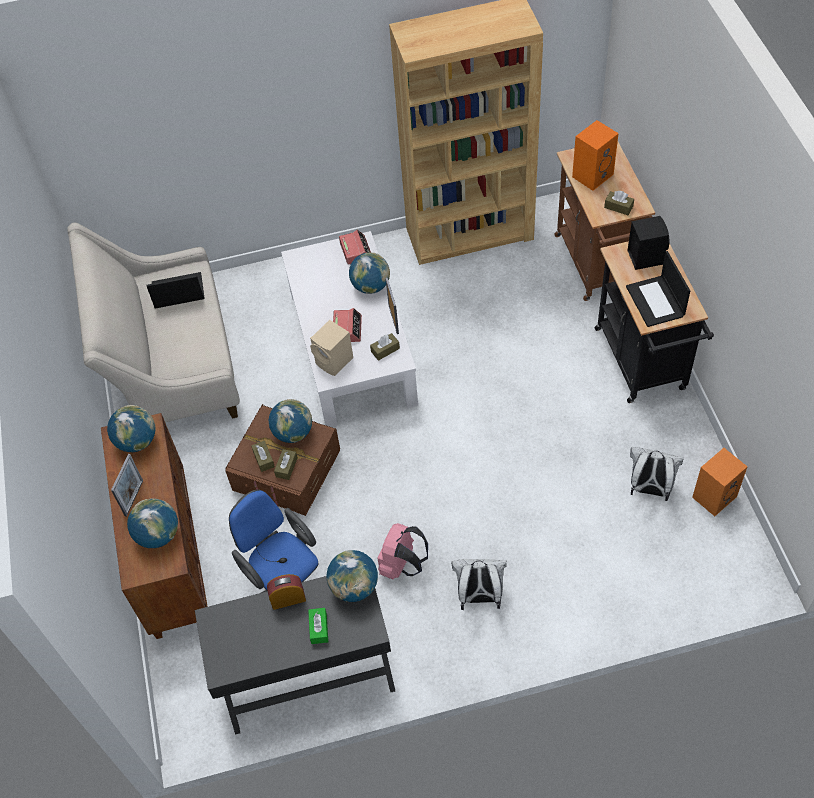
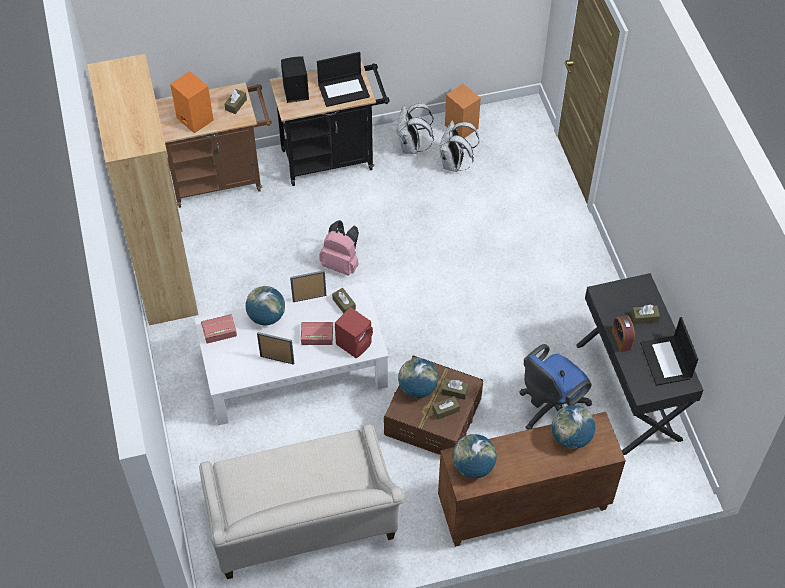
camera: 95 degrees left, 0 degrees up
(134, 498) = (534, 461): picture frame -> picture frame (277, 359)
(177, 292) = (257, 484): laptop -> laptop (666, 361)
(319, 628) = (644, 317): green tissue box -> brown tissue box
(335, 362) = (355, 343): beige speaker -> red speaker
(354, 587) = (607, 295): globe -> none
(402, 565) = (526, 327): pink backpack -> pink backpack (341, 263)
(480, 596) = (552, 275): white backpack -> white backpack (412, 146)

